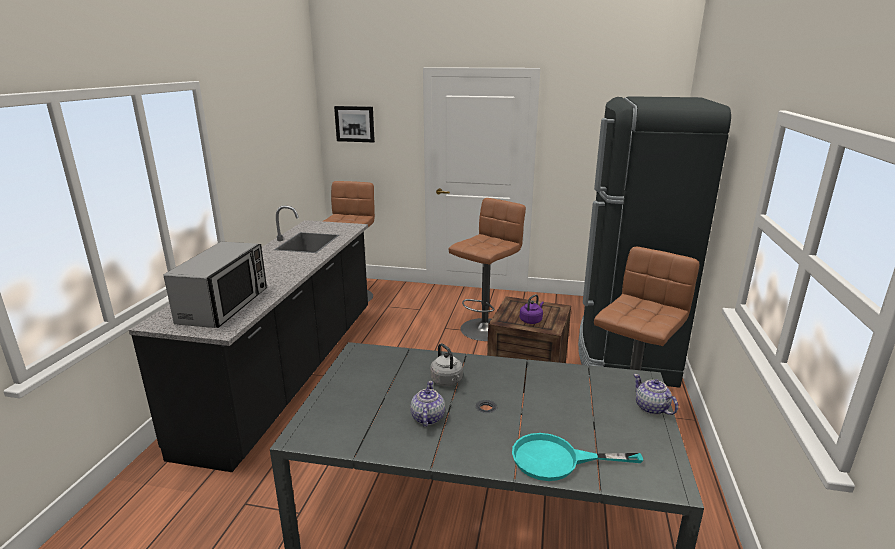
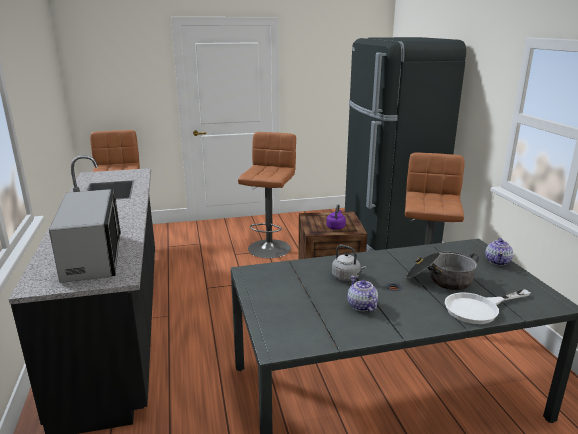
camera: 25 degrees left, 0 degrees up
(355, 124) = (103, 73): picture -> none
(548, 413) = (440, 280): none -> cooking pot
(557, 460) = (479, 308): turquoise frying pan -> white frying pan
(651, 408) = (498, 261): teapot -> teapot turned 105 degrees counterclockwise

